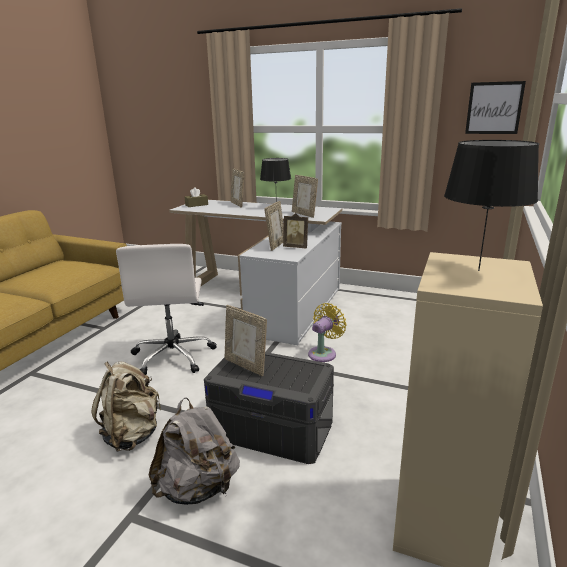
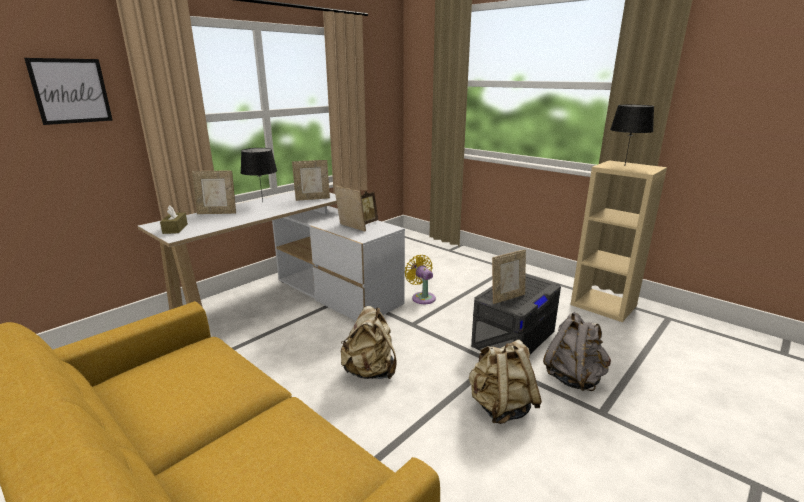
camera: 70 degrees left, 0 degrees up
(173, 356) = (370, 371): white office chair -> beige backpack
(494, 108) = (382, 89): picture -> picture (71, 91)

